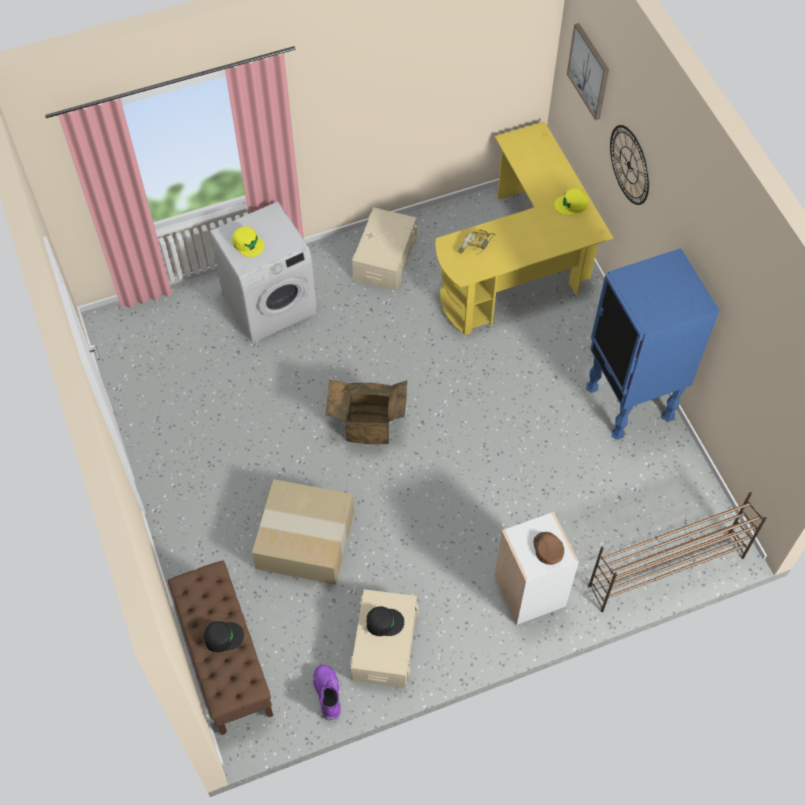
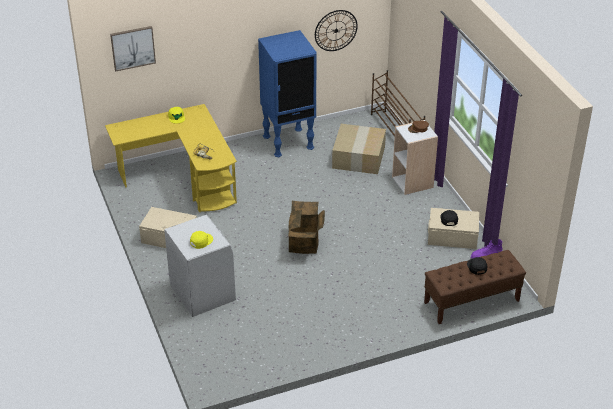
camera: 90 degrees left, 20 degrees down
(304, 541) = (388, 270): cardboard box -> cardboard box (359, 158)
(629, 165) = (194, 53): wall clock -> wall clock (336, 30)

